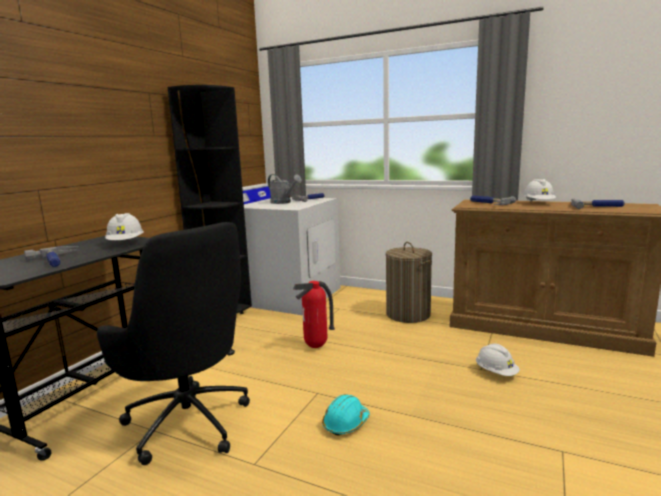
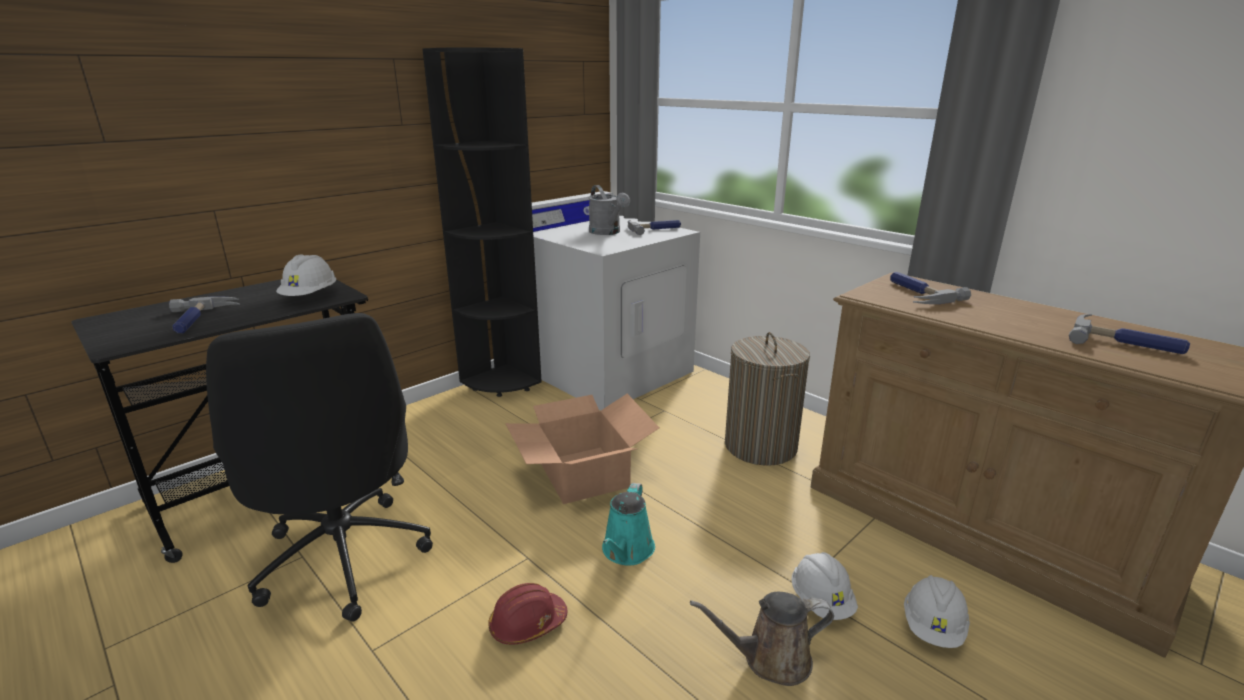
camera: 20 degrees right, 10 degrees up
(316, 347) = (582, 475): fire extinguisher -> cardboard box
(346, 423) = (527, 624): turquoise hard hat -> red hard hat
(375, 376) = (626, 551): none -> turquoise watering can
(492, 402) = (770, 659): none -> brown watering can
(538, 203) = (1014, 310): white hard hat -> white hard hat (933, 627)

